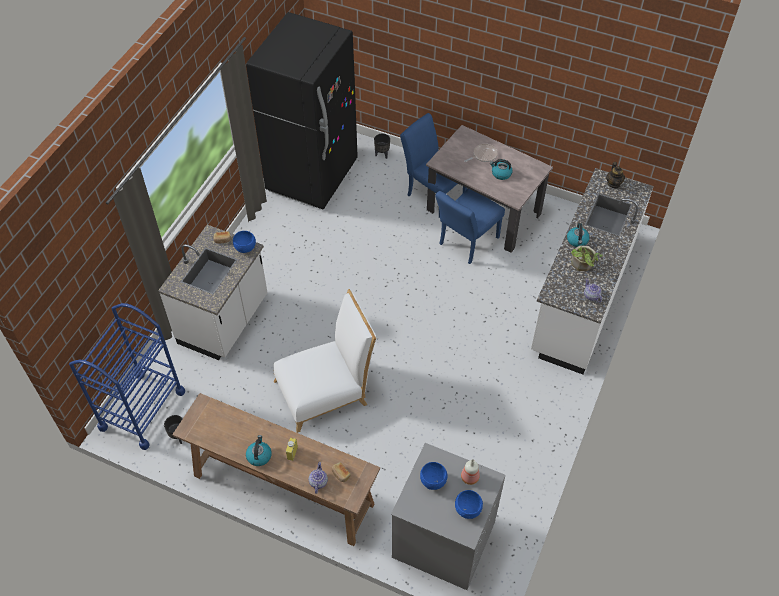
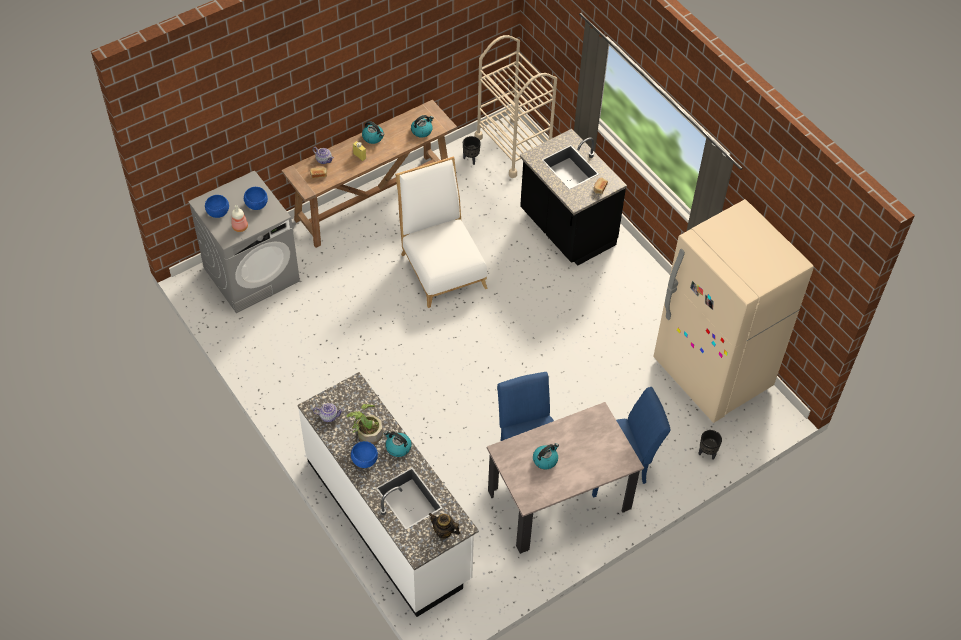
camera: 120 degrees right, 0 degrees up
(142, 409) = (513, 147): blue cart -> beige cart
(223, 418) = (422, 131): none -> kettle
(224, 321) = (566, 229): white counter -> black counter
(245, 248) = (578, 199): blue bowl -> blue bowl (364, 461)
(312, 176) = (712, 374): black fridge -> beige fridge
(326, 390) = (441, 266): white chair -> white chair turned 150 degrees clockwise
(483, 155) = (583, 460): frying pan -> none

